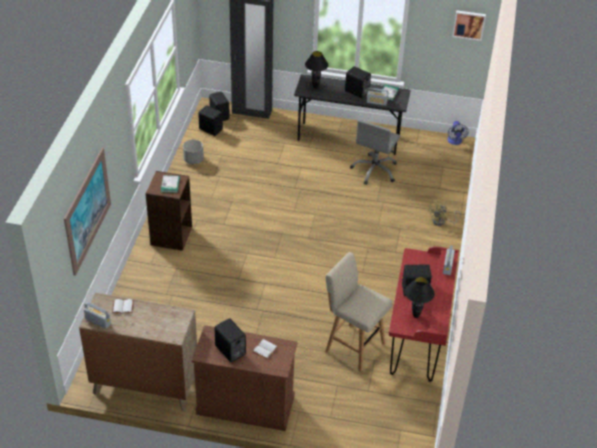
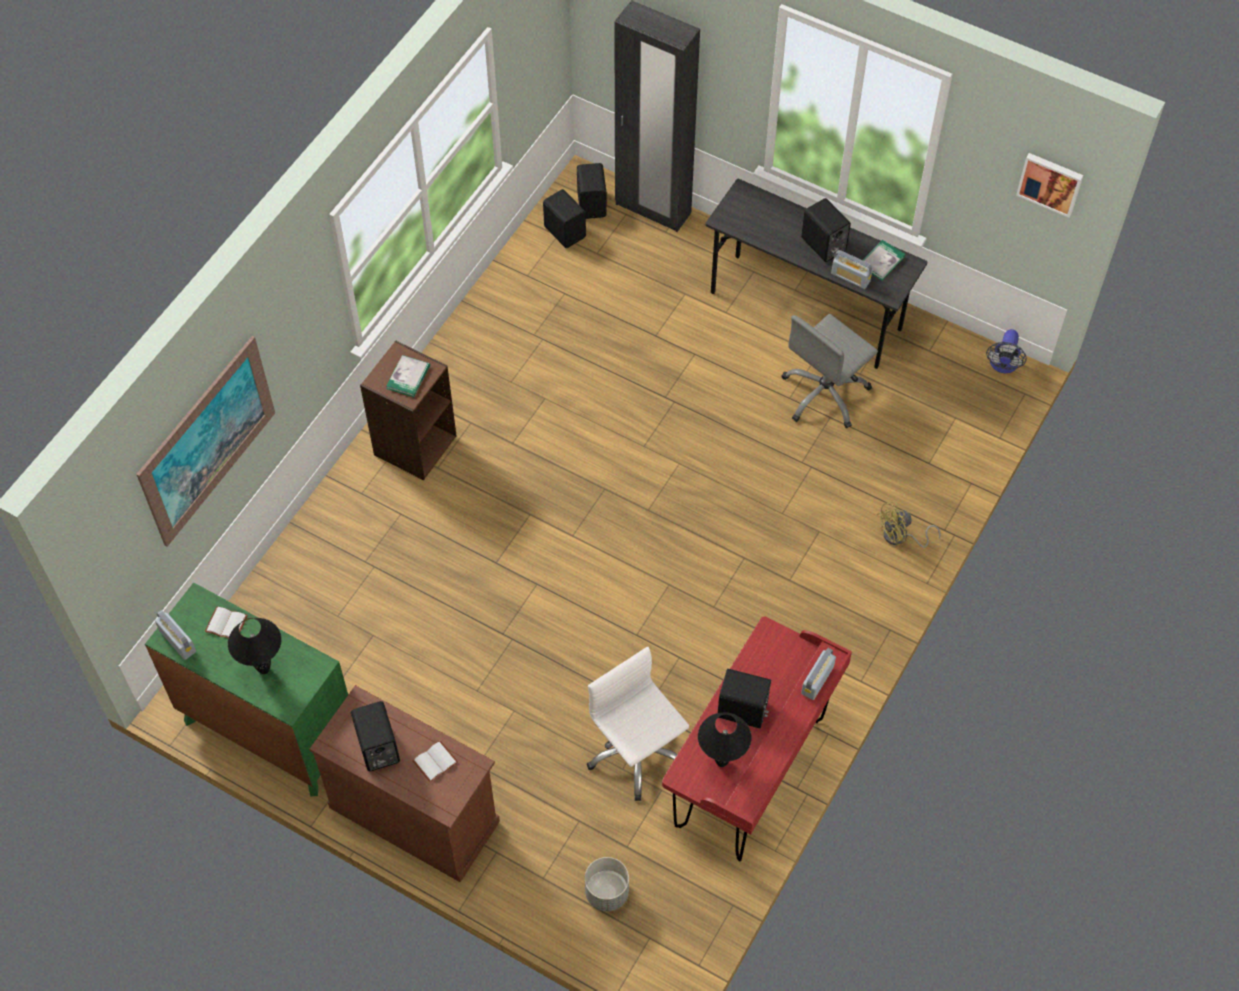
camera: 20 degrees right, 15 degrees up
(145, 385) = (269, 730): brown dresser -> green dresser
(193, 160) = (510, 293): grey planter -> grey planter (606, 893)
(315, 87) = (751, 215): black table lamp -> black table lamp (265, 669)
(353, 346) = (636, 752): beige stool -> white office chair

